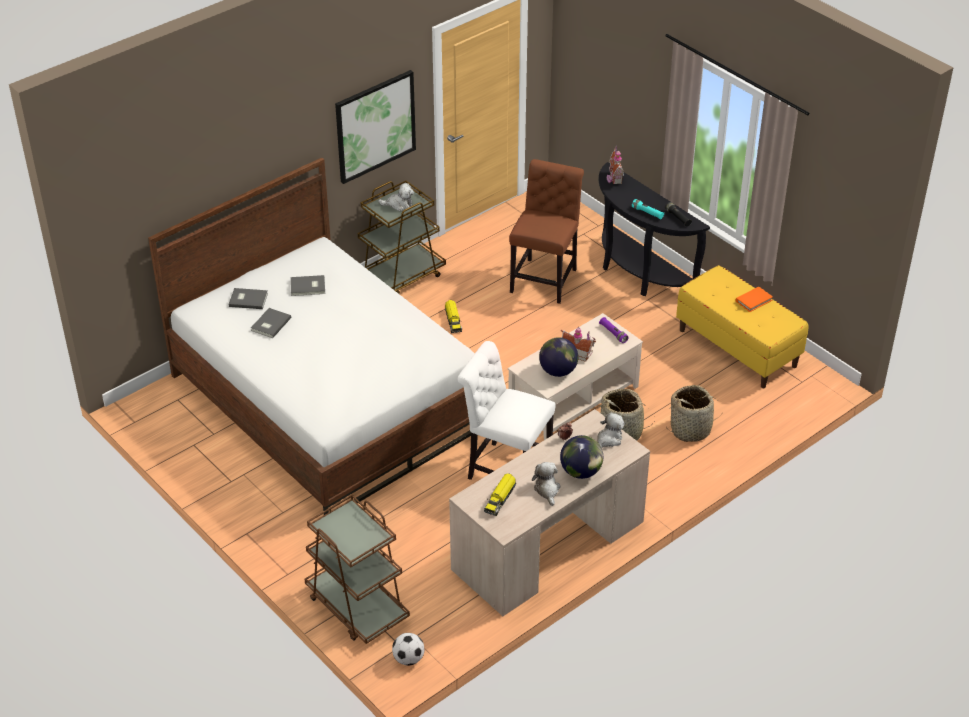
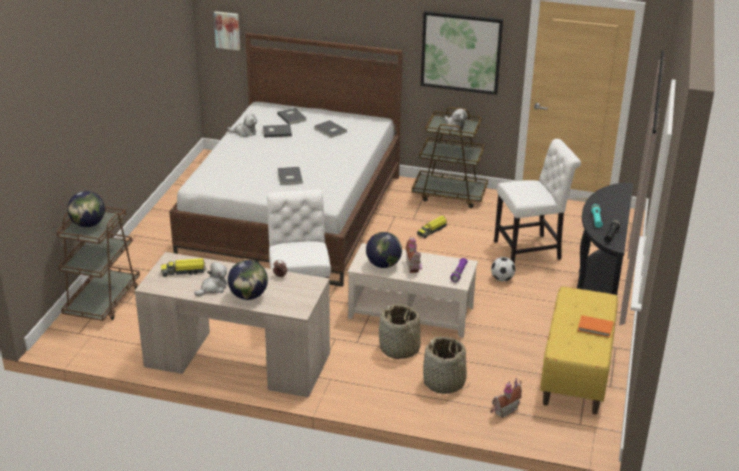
camera: 55 degrees right, 10 degrees down
(120, 248) = (227, 30): none -> picture
(348, 534) = (88, 224): none -> globe
(379, 356) = (289, 177): none -> grey book
(408, 659) = (68, 341): football -> football (502, 279)
(545, 278) = (531, 250): brown chair -> white chair
(608, 439) = (299, 296): plush toy -> plush toy (244, 132)
(614, 178) = (616, 192): toy house -> toy house (504, 410)

